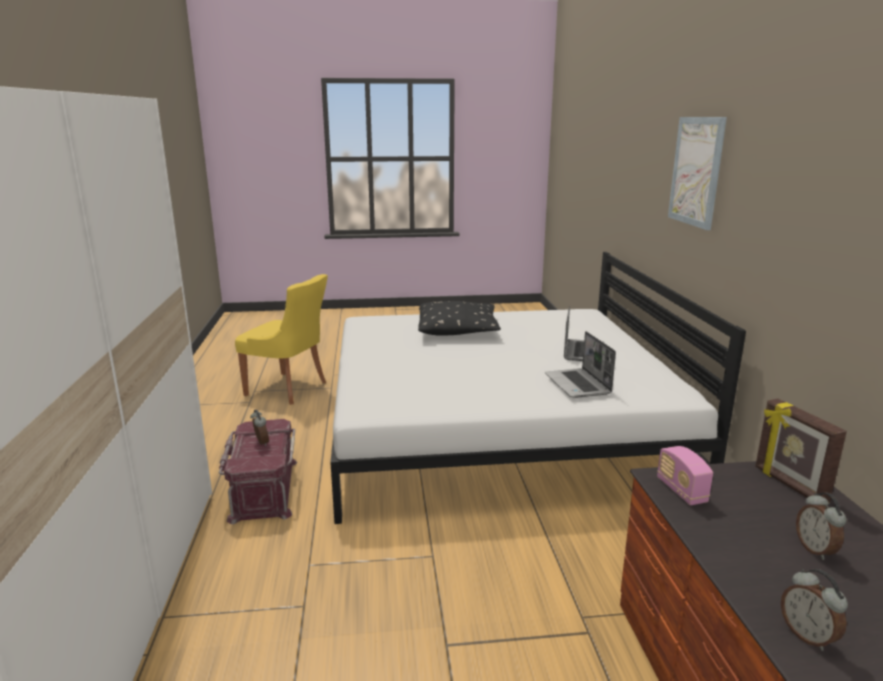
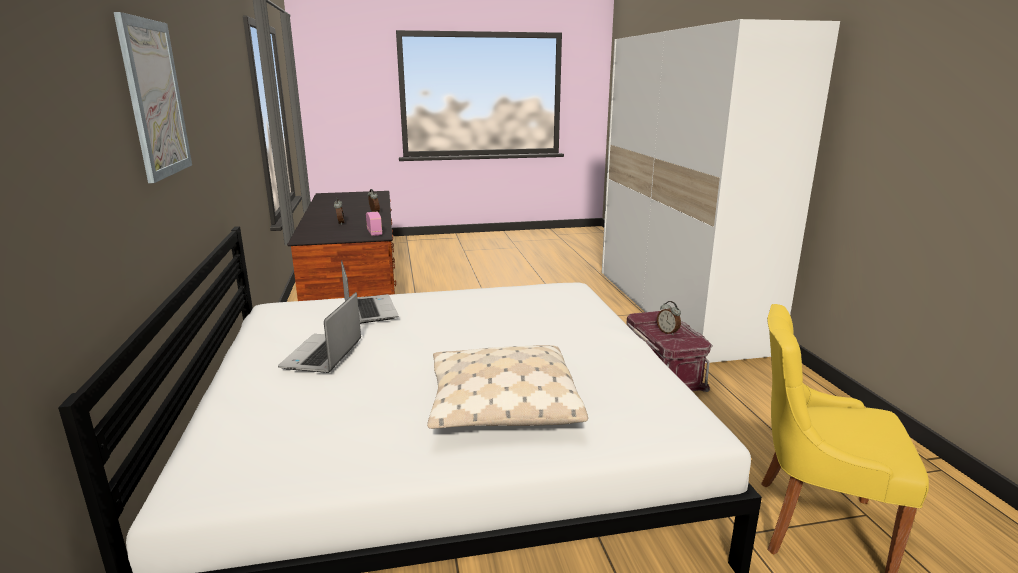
camera: 175 degrees right, 0 degrees up
(458, 329) = (501, 405): black pillow -> beige pillow
(789, 485) = (315, 235): picture frame -> none

